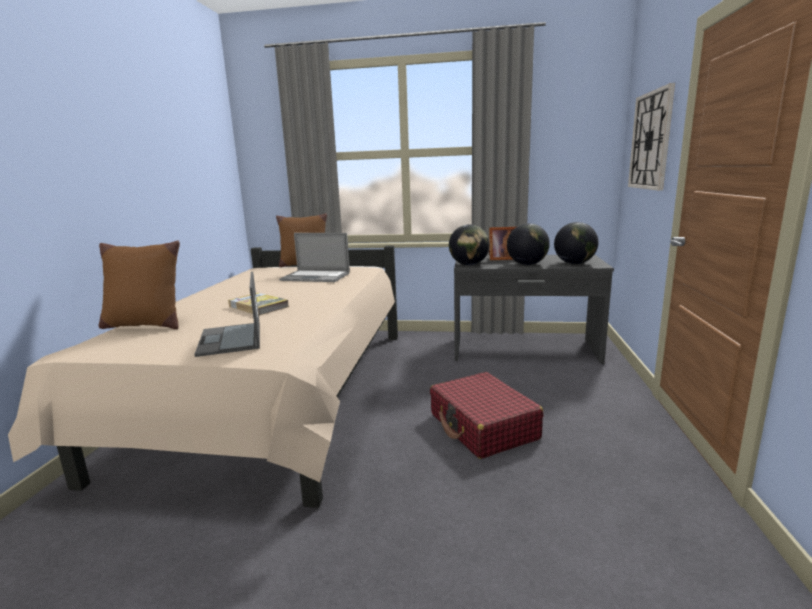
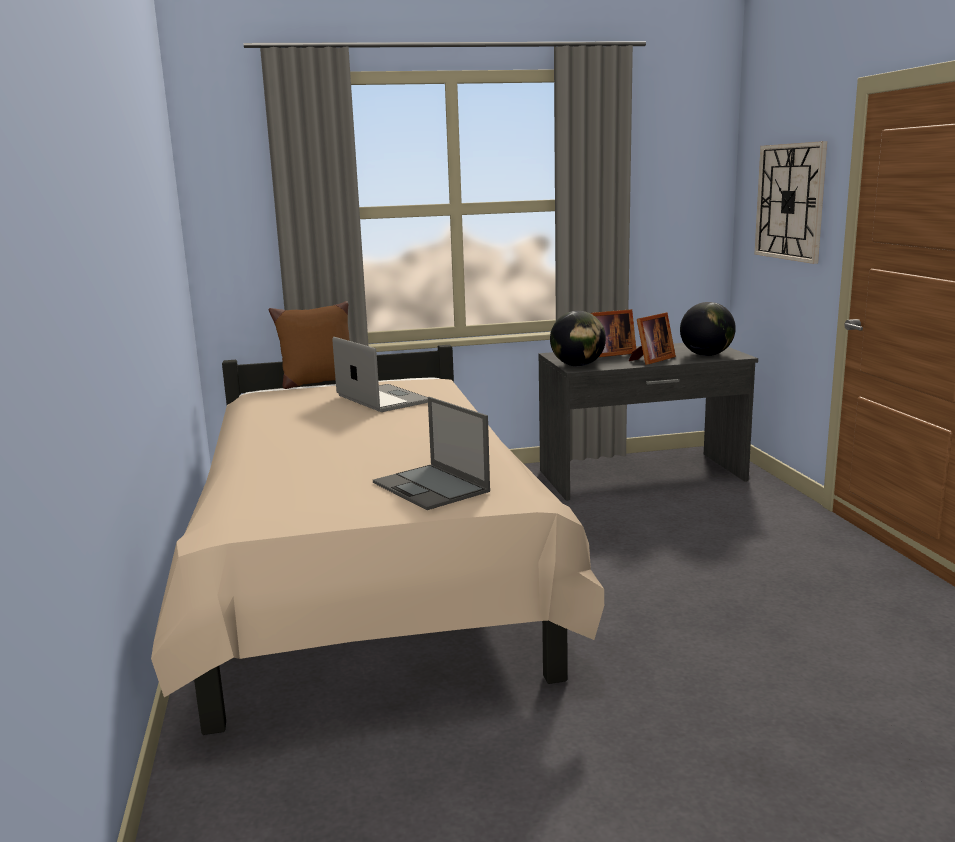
camera: 20 degrees left, 0 degrees up
(145, 325) = (263, 486): brown pillow -> none
(258, 306) = (384, 446): book -> none
(315, 277) = (383, 399): laptop -> laptop turned 120 degrees counterclockwise
(483, 426) = (671, 569): red suitcase -> none
(527, 264) = (651, 360): globe -> picture frame

